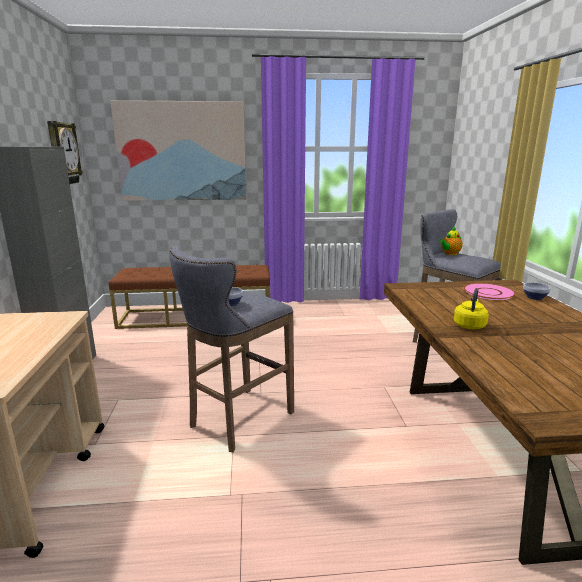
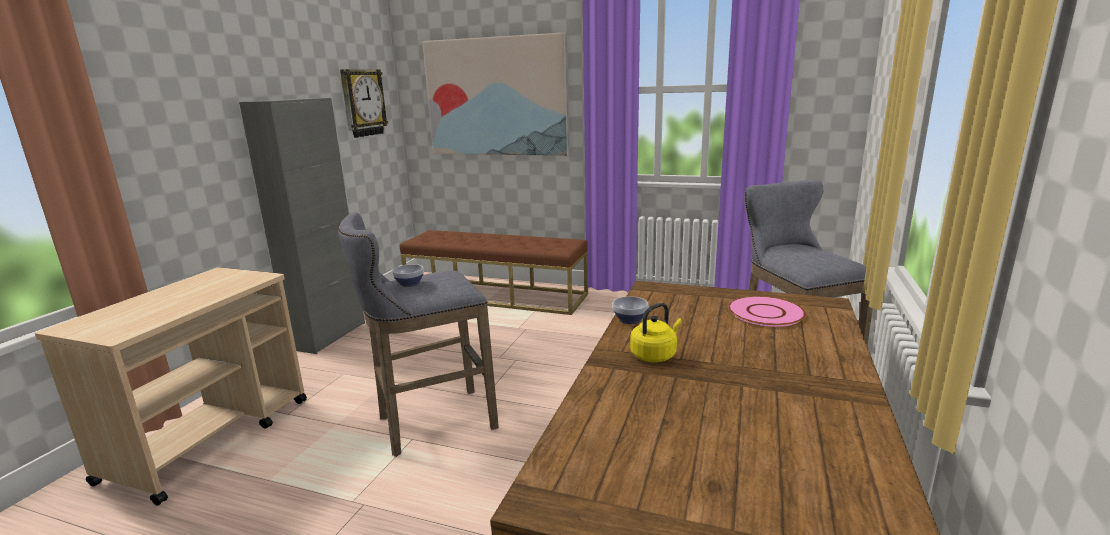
camera: 25 degrees right, 0 degrees up
(449, 254) = (793, 247): teapot -> none
(534, 297) = (829, 330): bowl -> bowl (629, 320)

